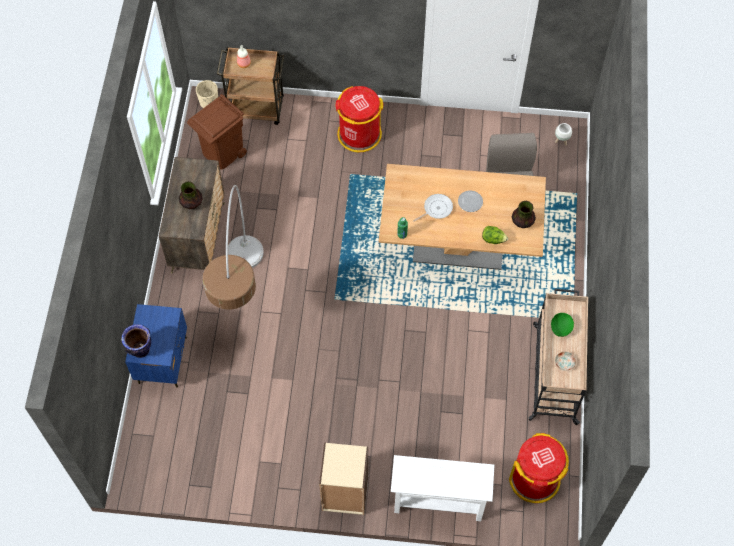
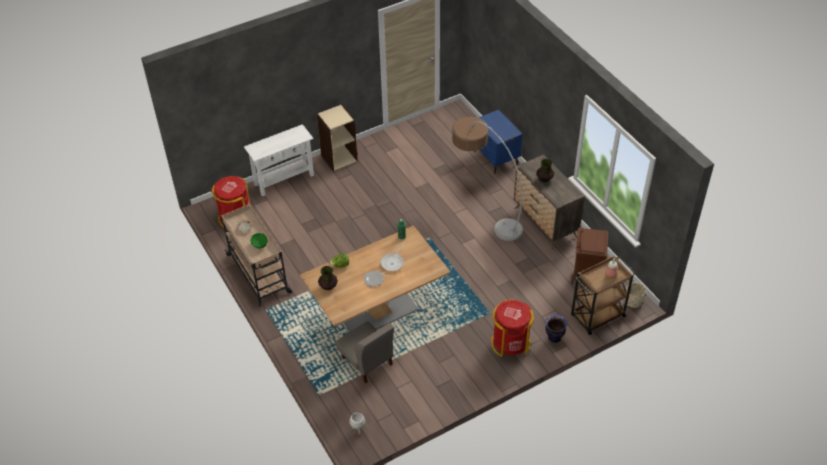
camera: 145 degrees right, 15 degrees down
(140, 350) = (496, 117): vase -> vase (554, 338)

